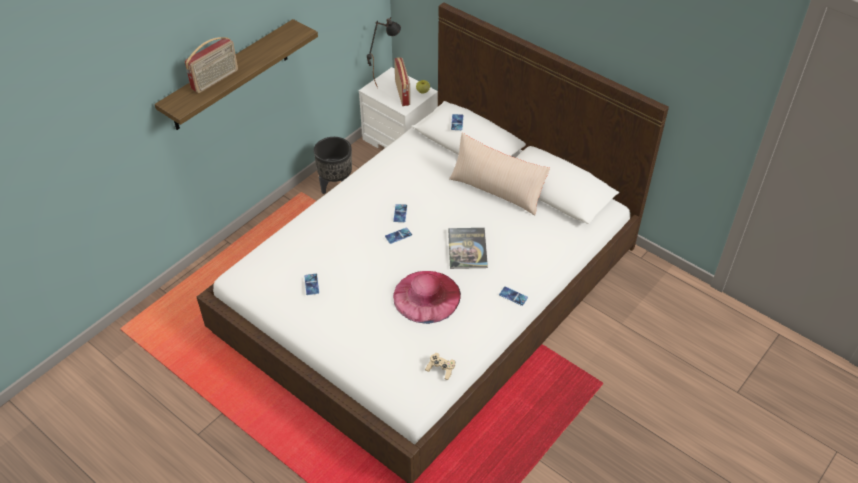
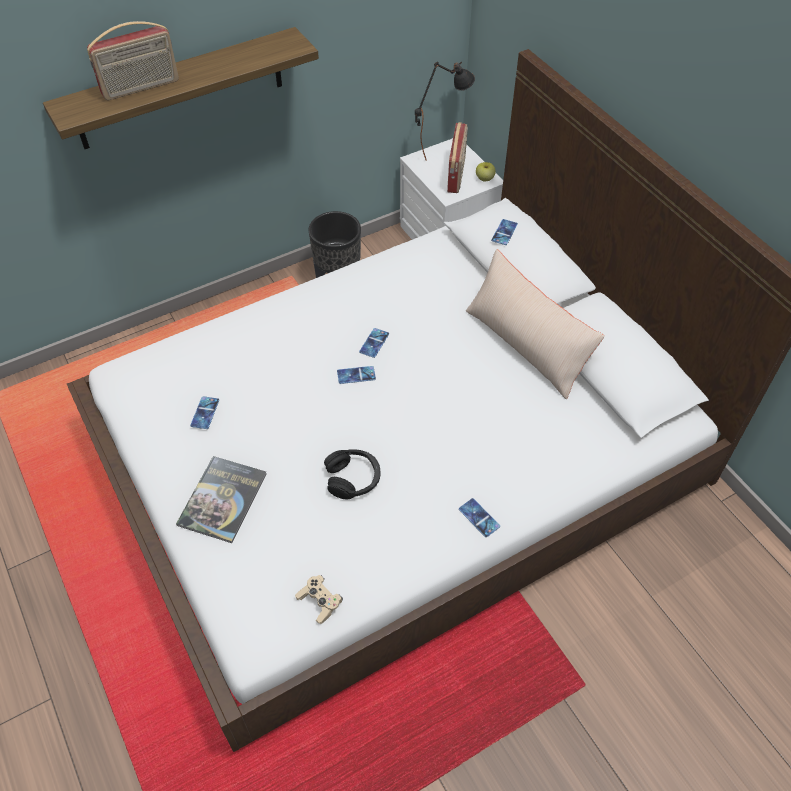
camera: 20 degrees right, 5 degrees up
(426, 296) = (353, 478): pink hat -> black headphones
(467, 248) = (444, 422): book -> book (222, 499)

